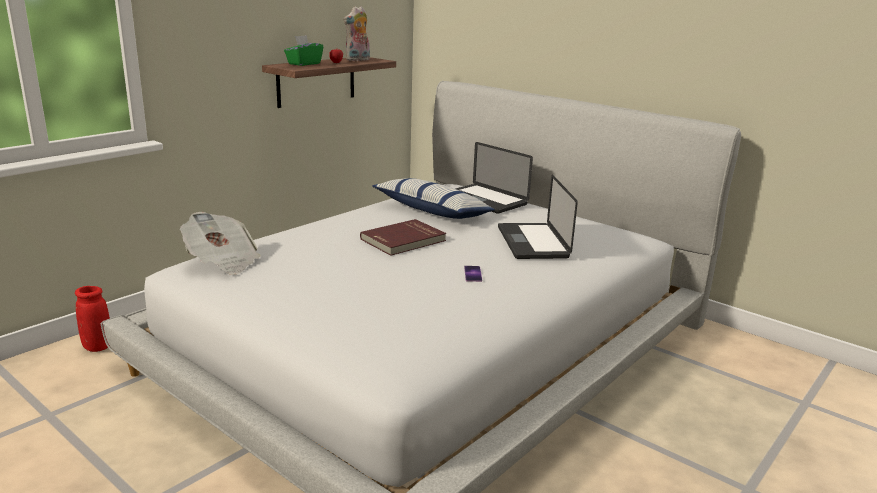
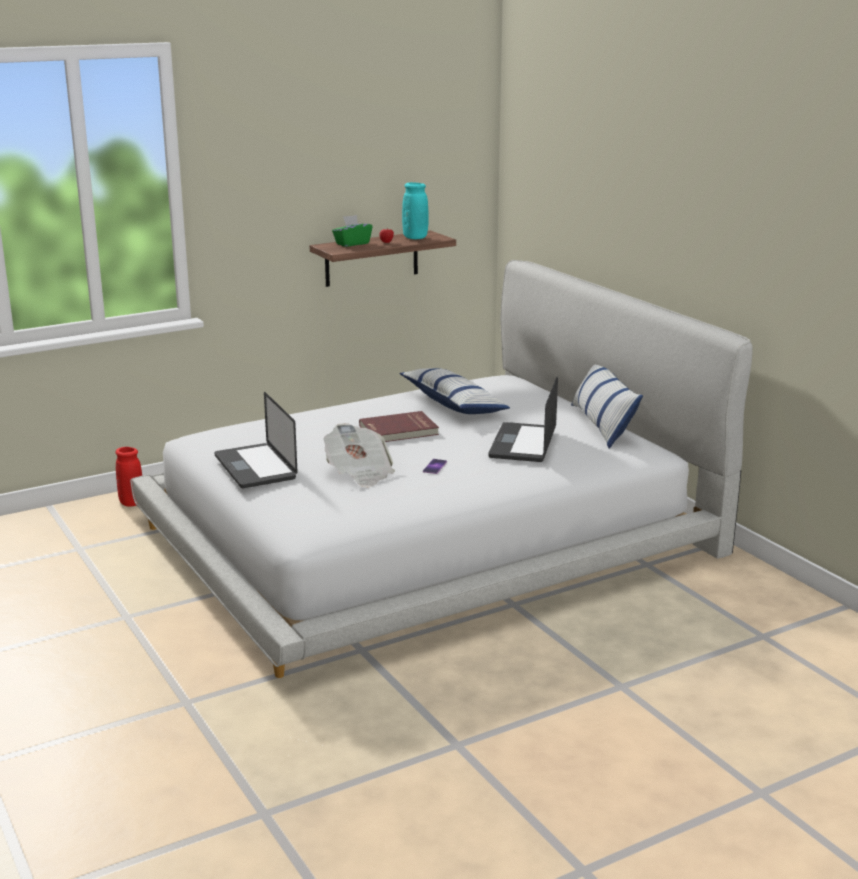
camera: 20 degrees right, 0 degrees up
(222, 261) = (227, 434): newspaper -> newspaper (359, 473)
(358, 60) = (415, 238): plush toy -> turquoise vase
(485, 200) = (521, 397): laptop -> laptop (255, 467)
(578, 219) = (602, 425): none -> pillow

